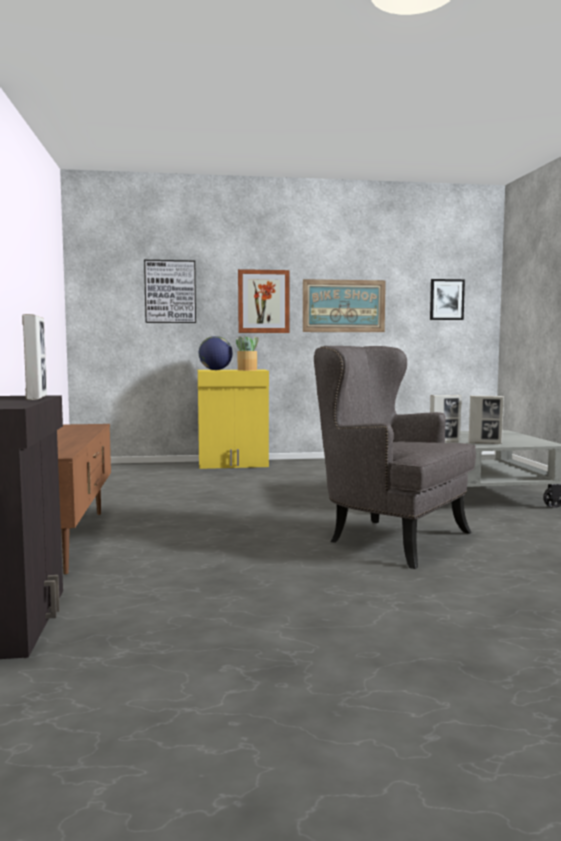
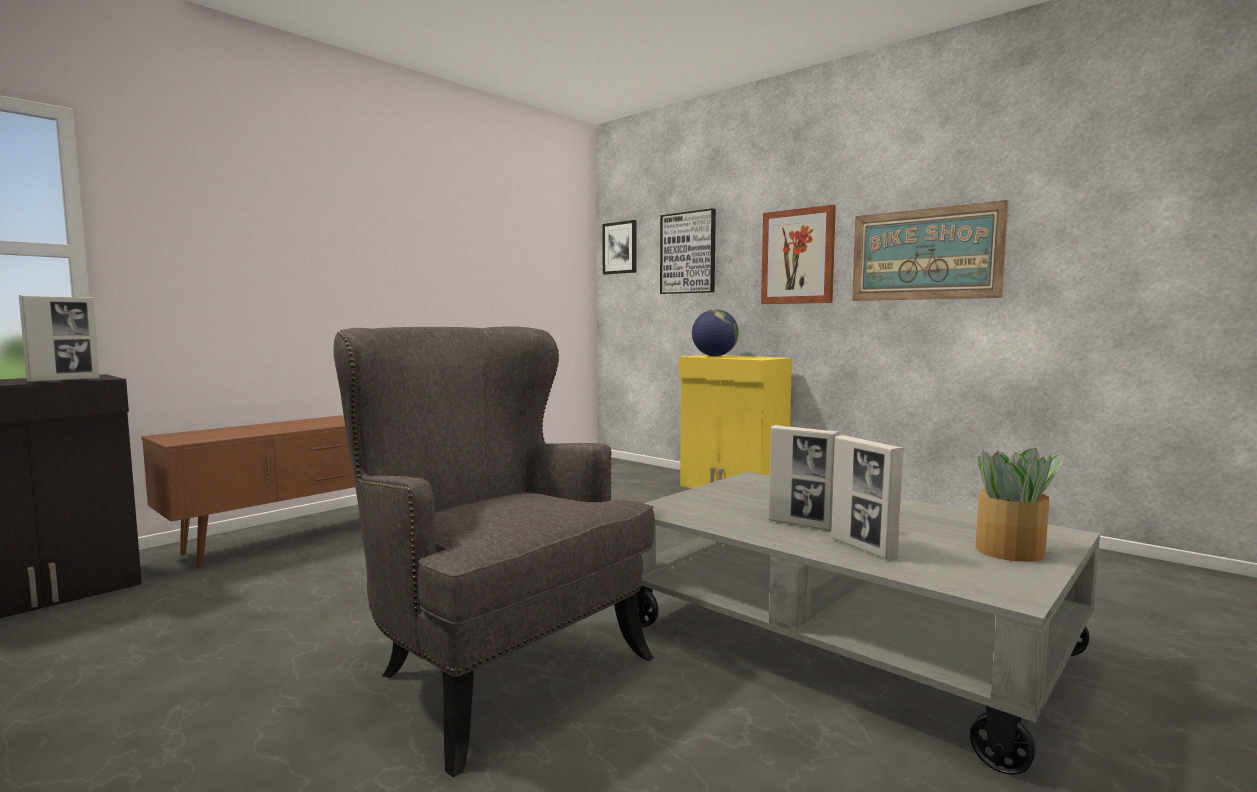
camera: 50 degrees right, 0 degrees up
(247, 370) = (746, 358): potted plant -> potted plant (1011, 551)
(389, 538) = (495, 669): grey armchair -> grey armchair turned 45 degrees counterclockwise
(446, 299) = (1161, 223): picture -> picture (620, 248)

